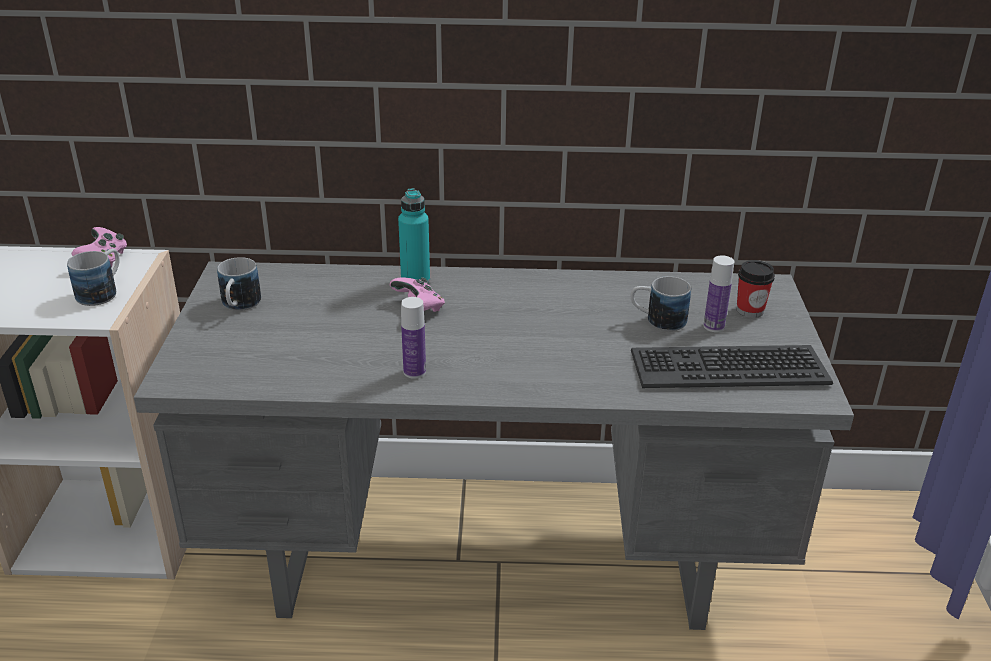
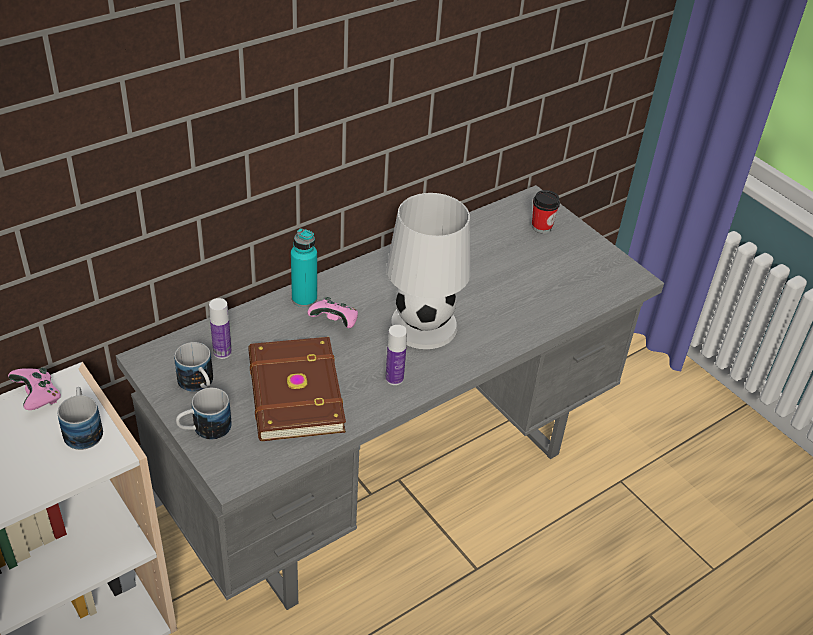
camera: 40 degrees left, 10 degrees up
(306, 344) = (293, 393): none -> brown book
(502, 342) = (422, 325): none -> white table lamp
(657, 320) = (497, 261): mug -> mug (204, 430)
(713, 326) = (534, 250): bottle -> bottle (222, 352)
(728, 367) = (572, 279): keyboard -> none

